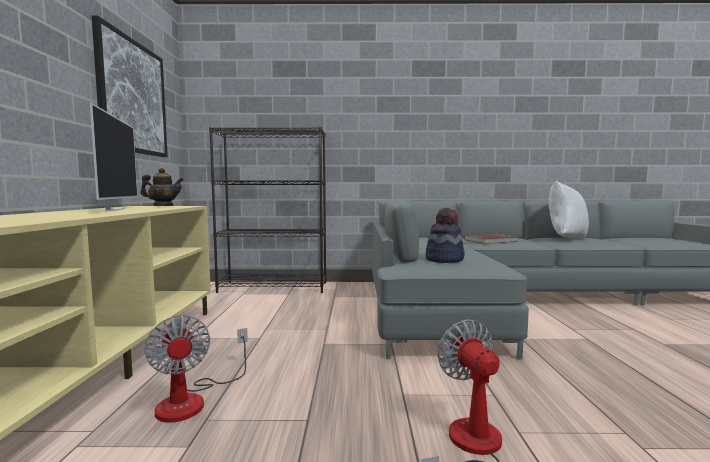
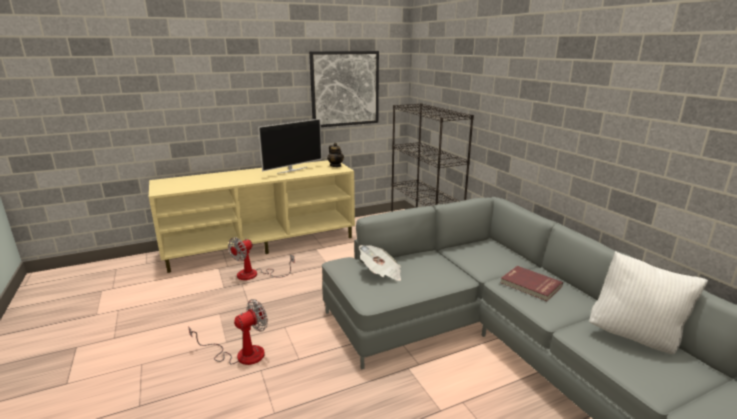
camera: 65 degrees right, 15 degrees up
(444, 259) = (381, 273): hat -> newspaper

